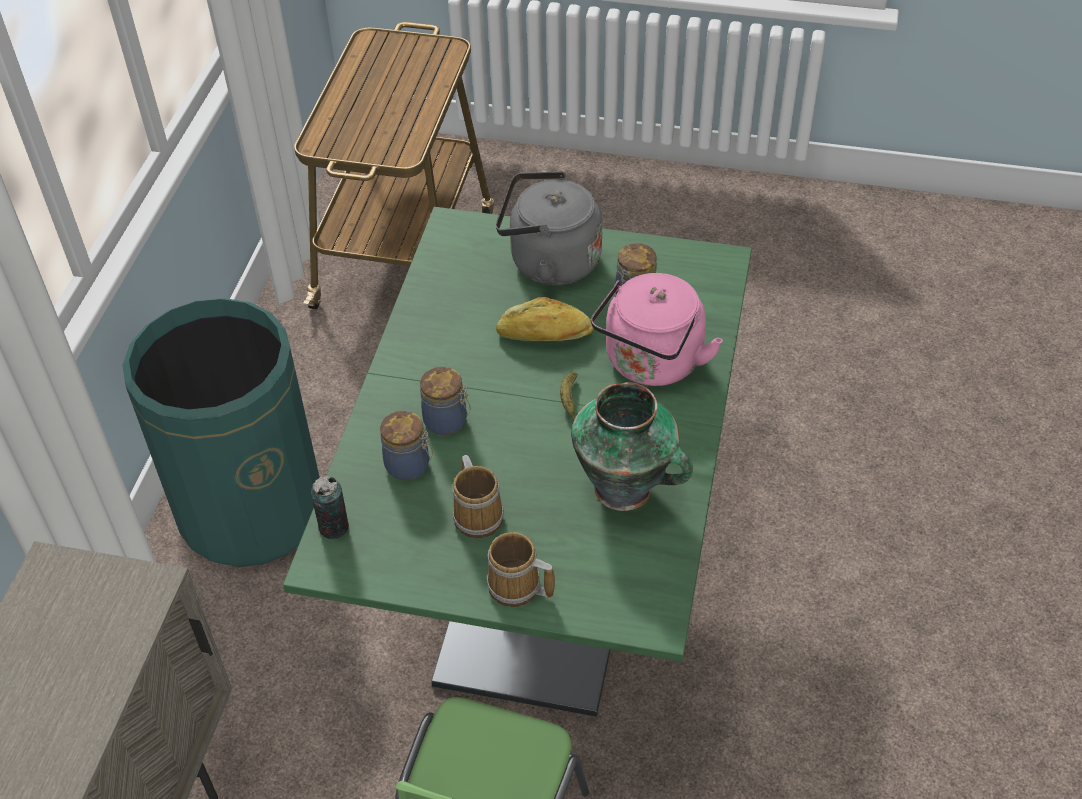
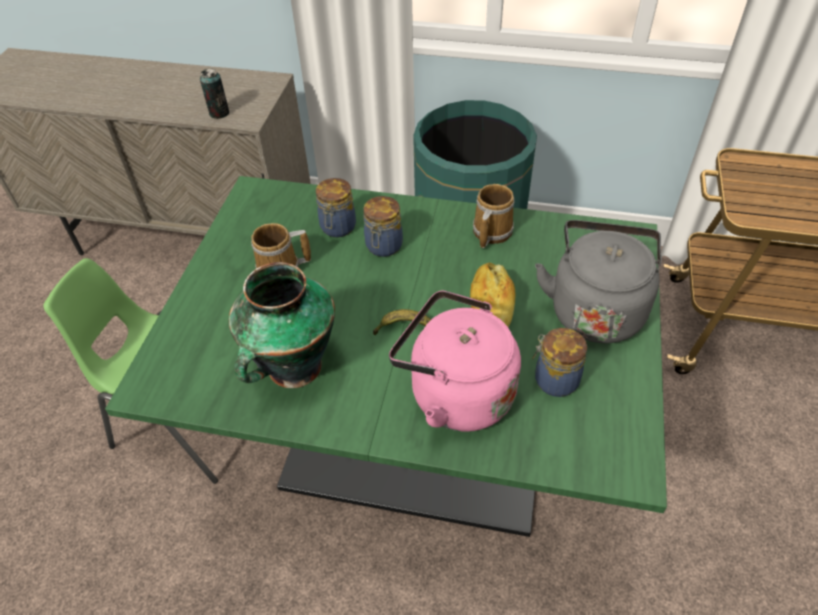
camera: 90 degrees right, 0 degrees up
(334, 527) = (283, 194): can -> can (219, 113)
(517, 588) = (203, 296): mug -> mug (490, 232)

